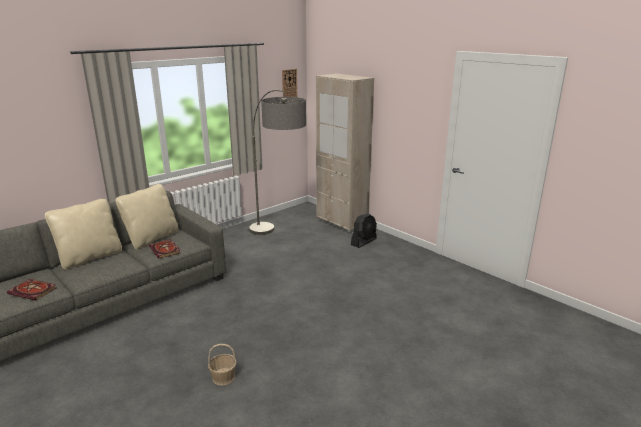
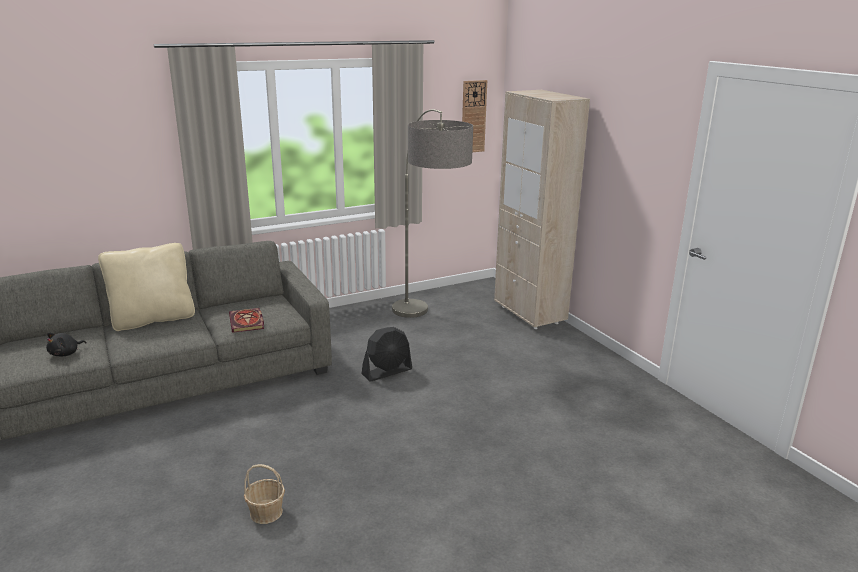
camera: 15 degrees right, 0 degrees up
(34, 291) = (66, 353): book -> black plush toy
(152, 238) = (240, 304): beige pillow -> none
(363, 241) = (550, 347): black fan -> black fan (387, 372)

